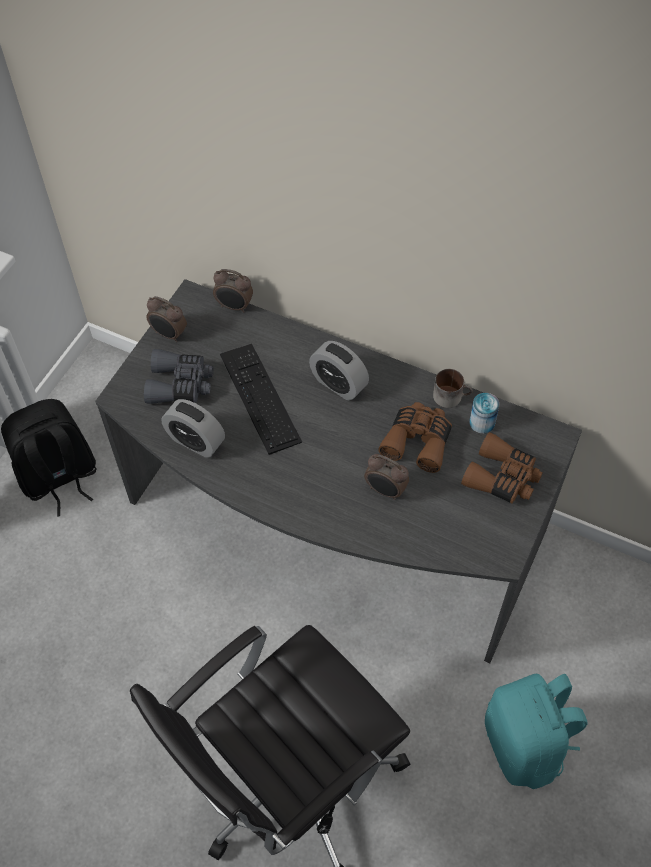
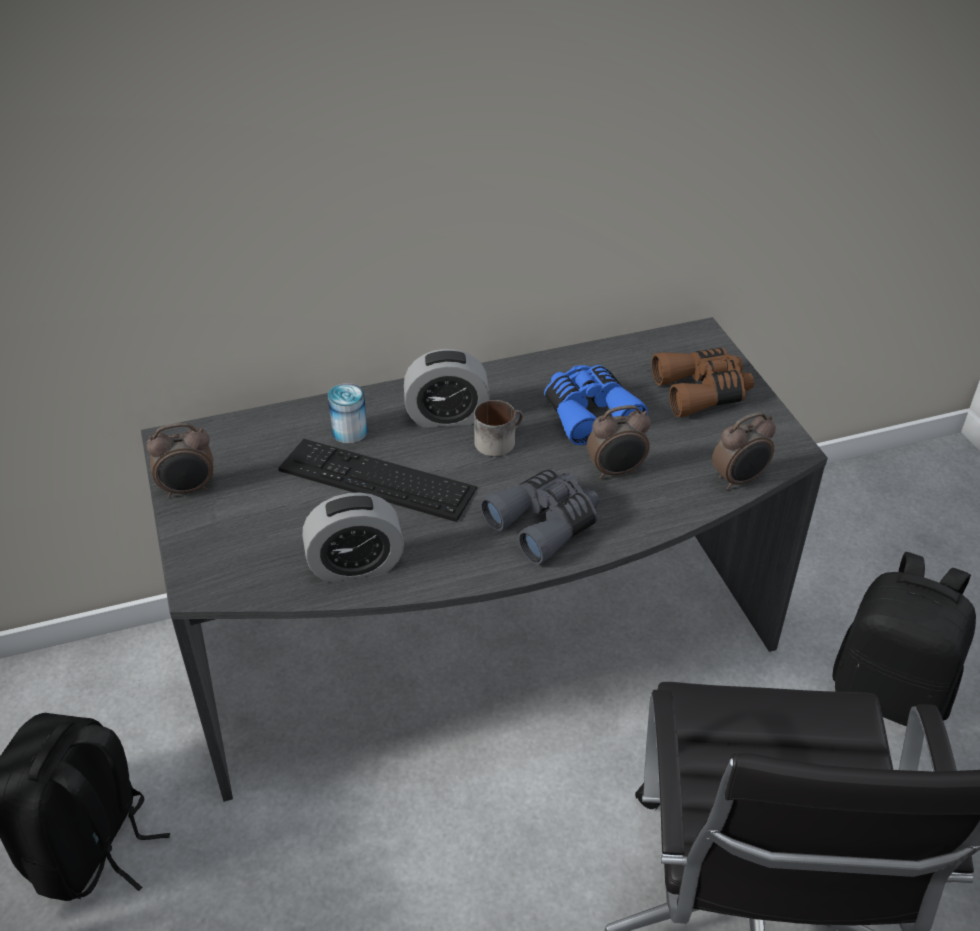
camera: 45 degrees left, 15 degrees down
(180, 384) = (265, 525): grey binoculars -> grey binoculars (545, 523)
(234, 307) = (238, 420): alarm clock -> alarm clock (739, 480)
(418, 441) = (589, 412): brown binoculars -> blue binoculars
(451, 396) = (569, 360): mug -> mug (498, 440)
(482, 422) = (625, 363): can -> can (349, 431)
(525, 745) = (889, 693): turquoise backpack -> black backpack

